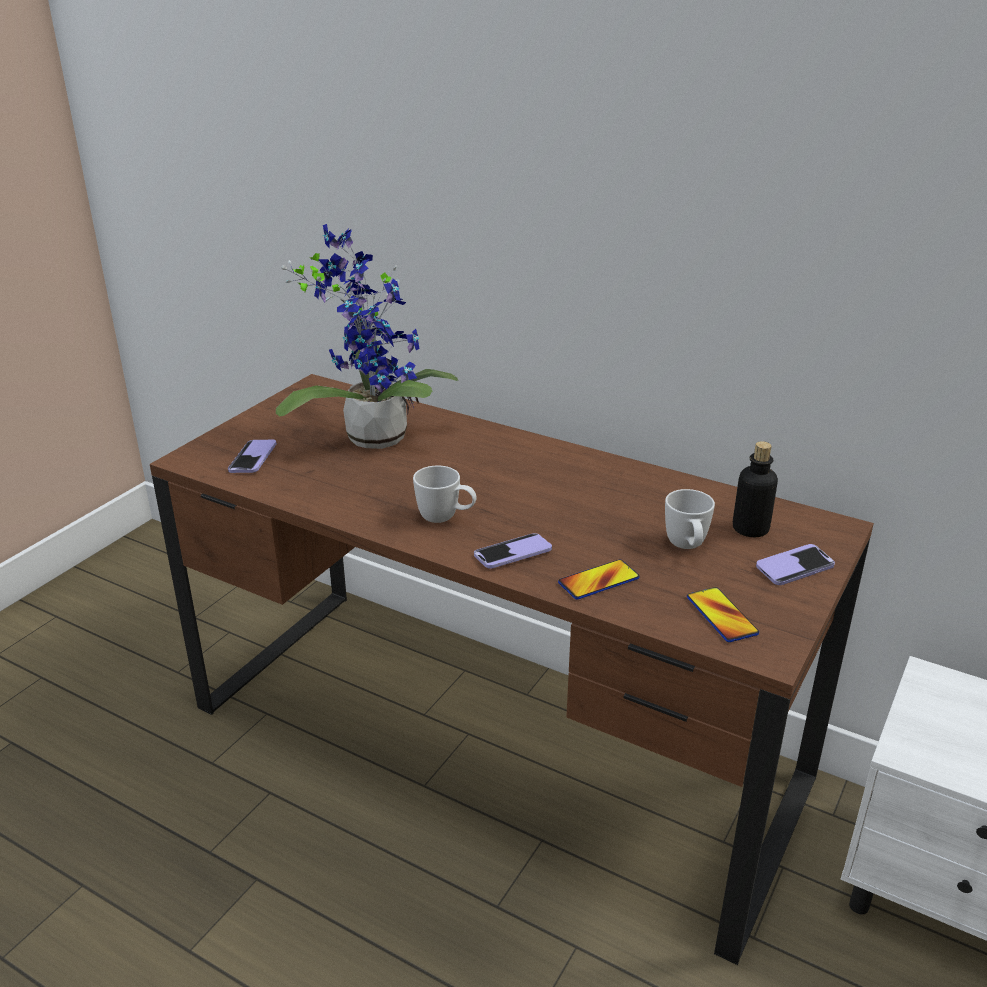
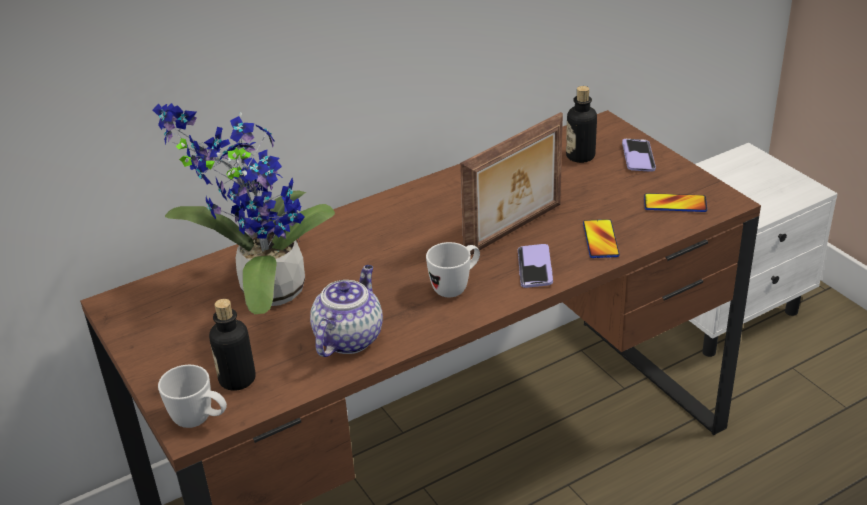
camera: 60 degrees left, 5 degrees up
(253, 458) = (237, 379): phone -> bottle
(334, 488) = (349, 337): none -> teapot
(566, 526) = (515, 231): none -> picture frame
(687, 548) = (585, 189): white mug -> white mug (200, 421)

